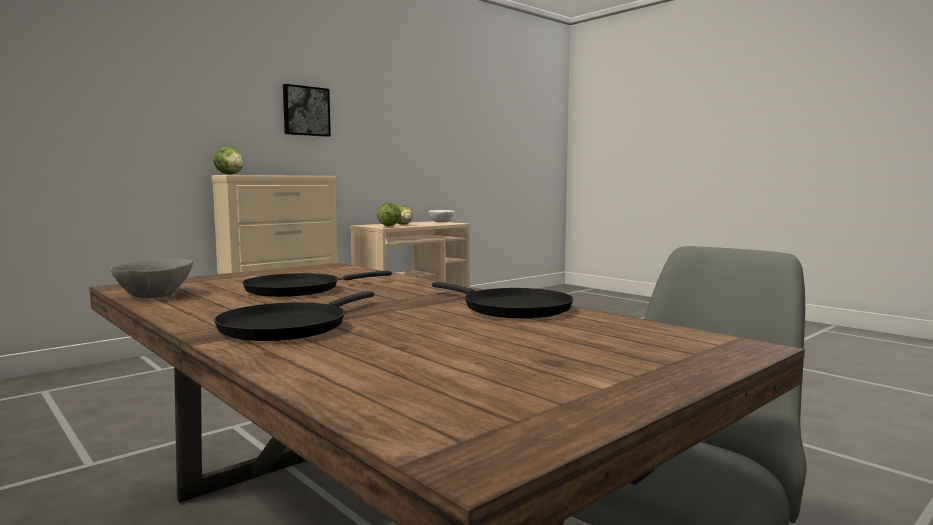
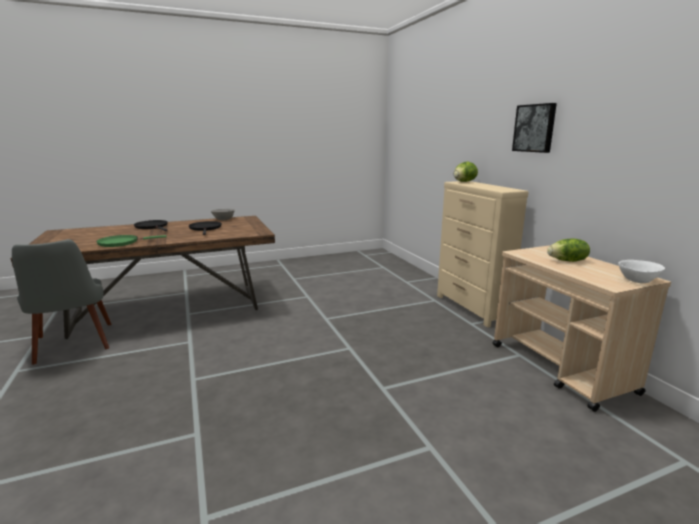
camera: 110 degrees right, 10 degrees up
(389, 226) = (532, 254): lettuce -> none
(511, 308) = (121, 243): black frying pan -> green frying pan

